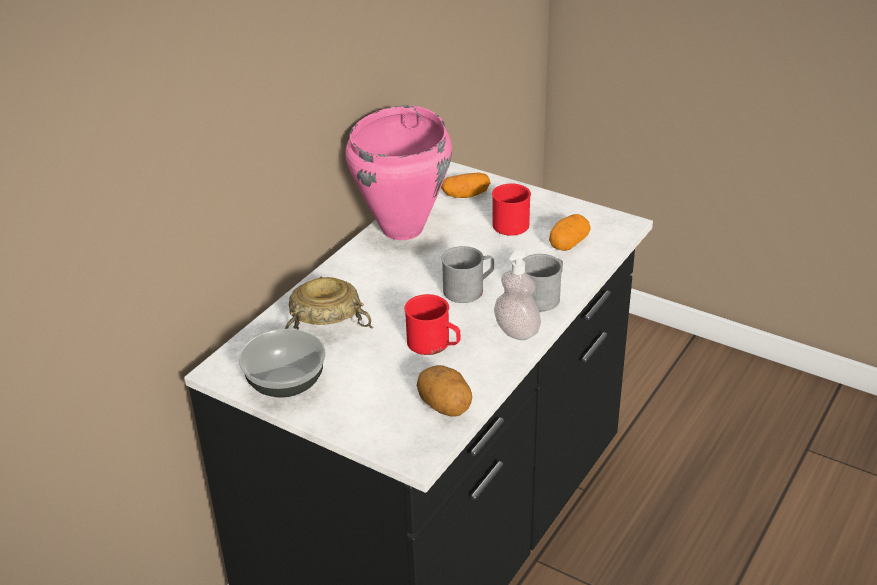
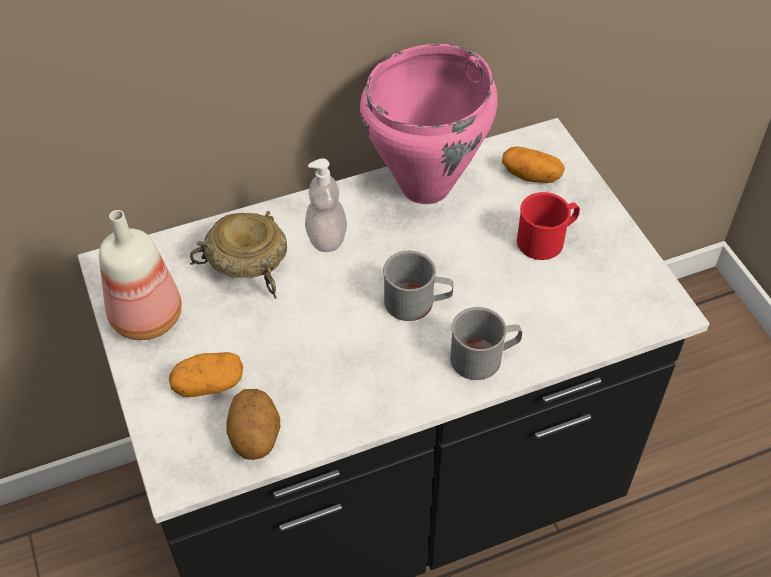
camera: 35 degrees right, 15 degrees up
(286, 383) = (148, 315): bowl -> bottle
(434, 344) = (317, 353): red mug -> none
(517, 331) = (412, 386): soap dispenser -> soap dispenser (326, 238)
(568, 243) = (579, 302): potato -> potato (208, 385)

